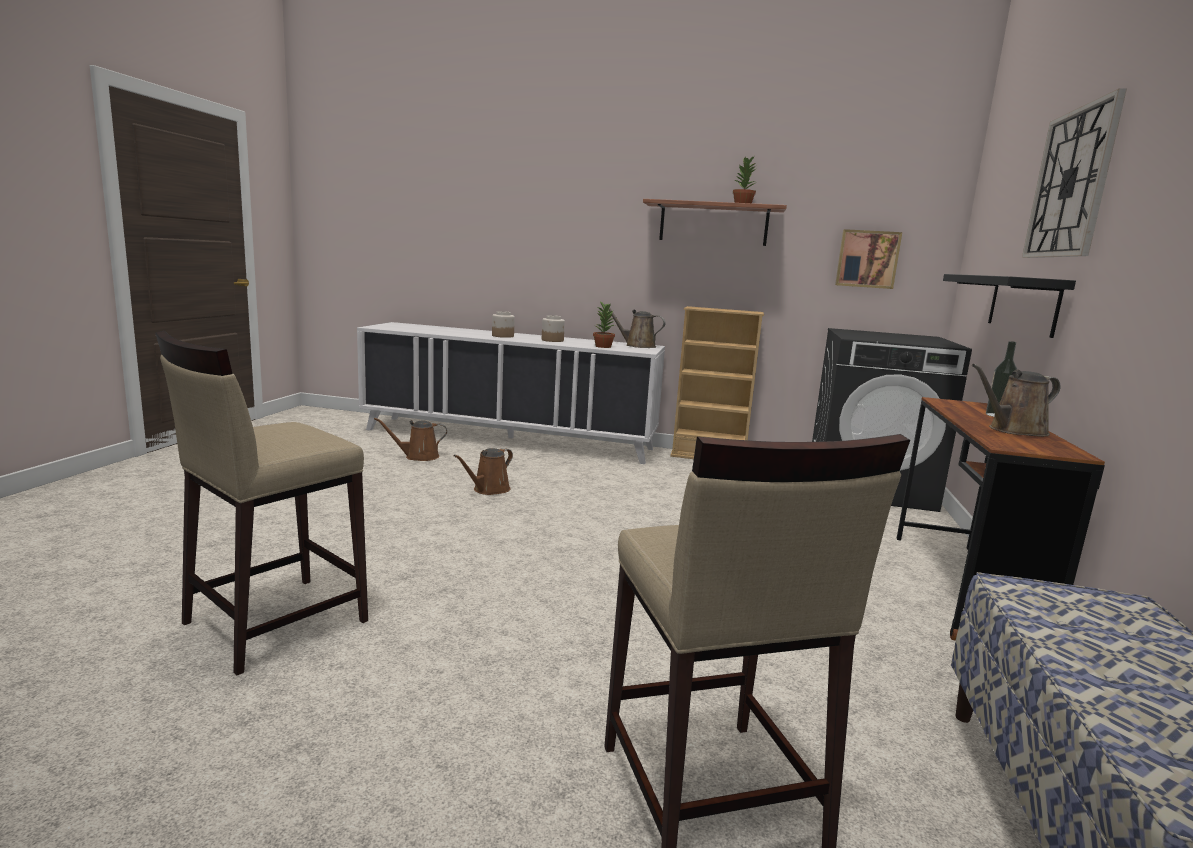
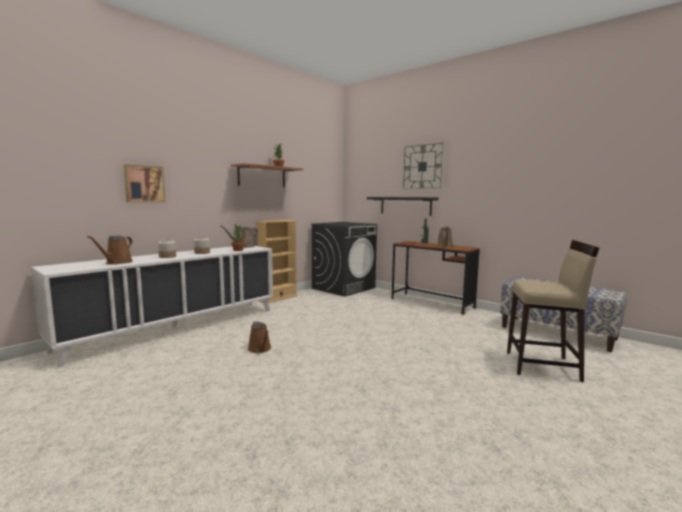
camera: 60 degrees left, 5 degrees down
(274, 622) = (396, 435): beige stool -> none
(418, 457) = (166, 358): brown watering can -> brown watering can (117, 263)
(867, 259) = (318, 191): picture -> picture (144, 184)

